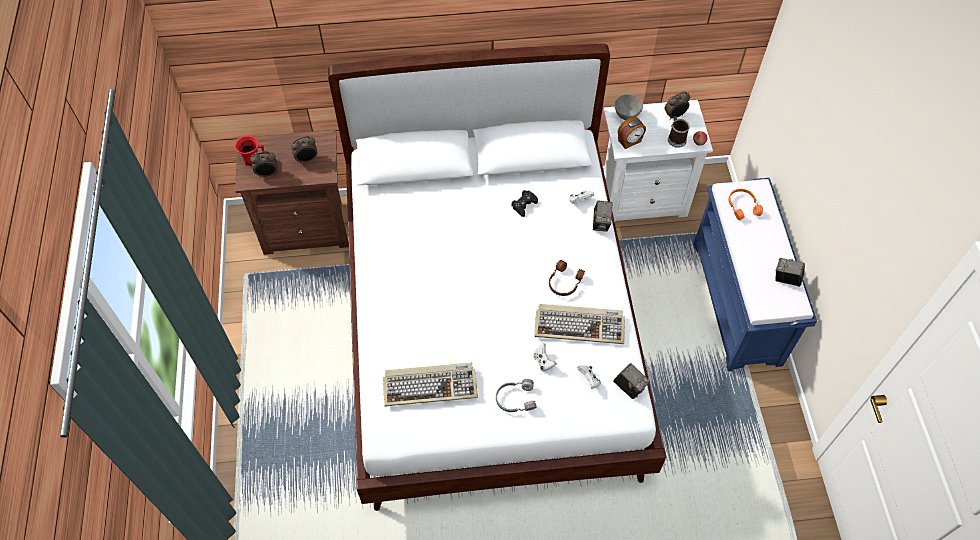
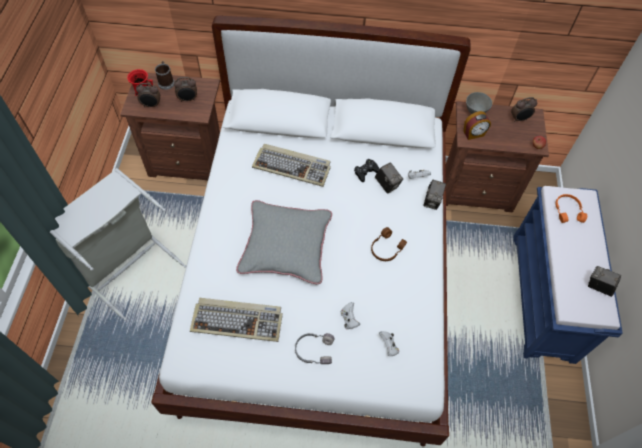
camera: 10 degrees right, 0 degrees up
(272, 362) = (128, 267): none -> grey laundry basket
(459, 300) = (285, 245): none -> grey pillow
(580, 325) = (391, 292): keyboard -> keyboard (292, 166)
(629, 387) = (426, 361): camera -> camera (387, 184)
(642, 197) = (475, 188): white nightstand -> brown nightstand
(676, 138) = (516, 139): mug -> mug (166, 82)

